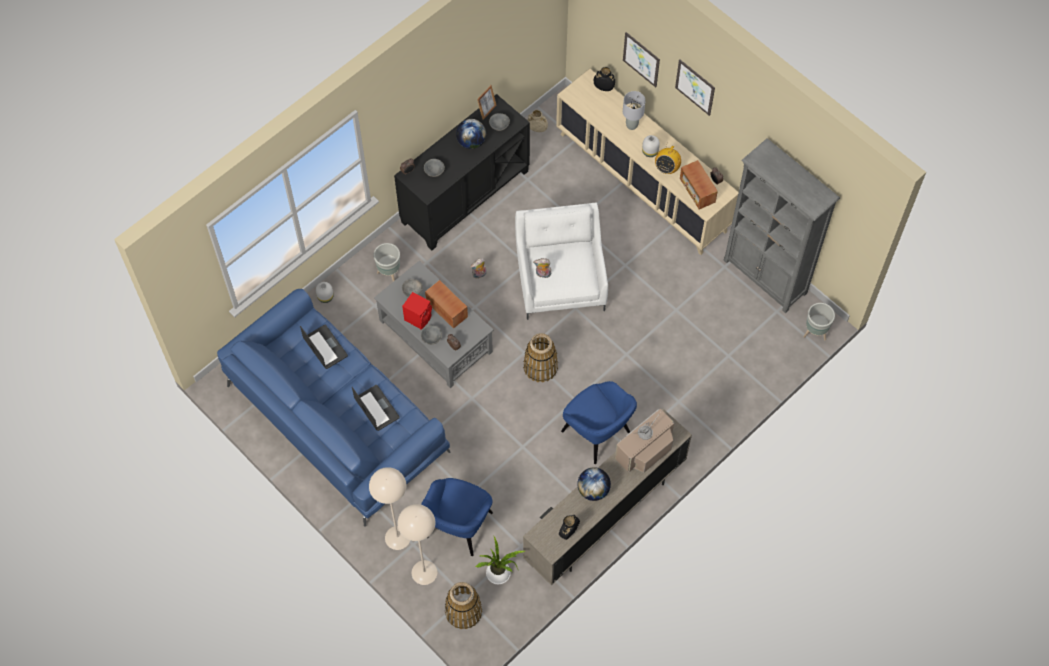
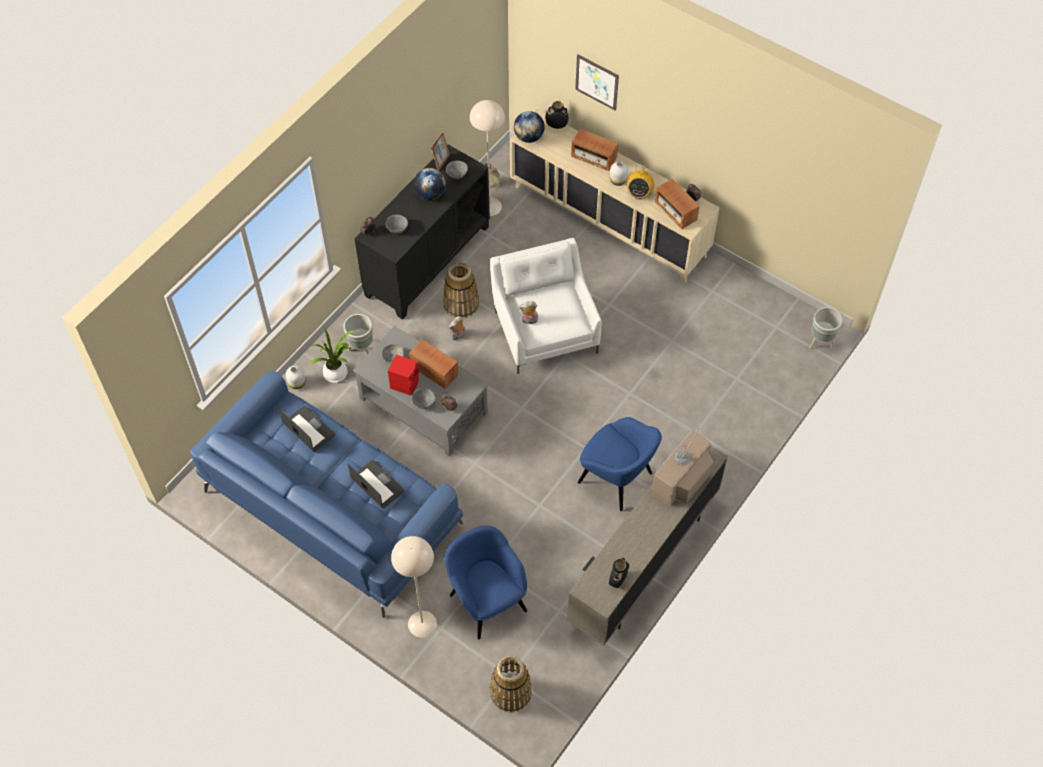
camera: 10 degrees left, 5 degrees down
(424, 572) = (459, 657): beige floor lamp -> beige floor lamp (489, 206)
(458, 526) = (487, 601): blue armchair -> blue armchair turned 135 degrees clockwise
(500, 574) = (543, 644): potted plant -> potted plant (337, 373)
(540, 367) = (542, 419): basket -> basket (461, 303)
(593, 490) = (635, 531): globe -> globe (529, 137)
(632, 125) = (594, 158): grey table lamp -> radio
(695, 87) = (662, 97): picture -> none
(765, 277) = (756, 295): grey bookcase -> none

